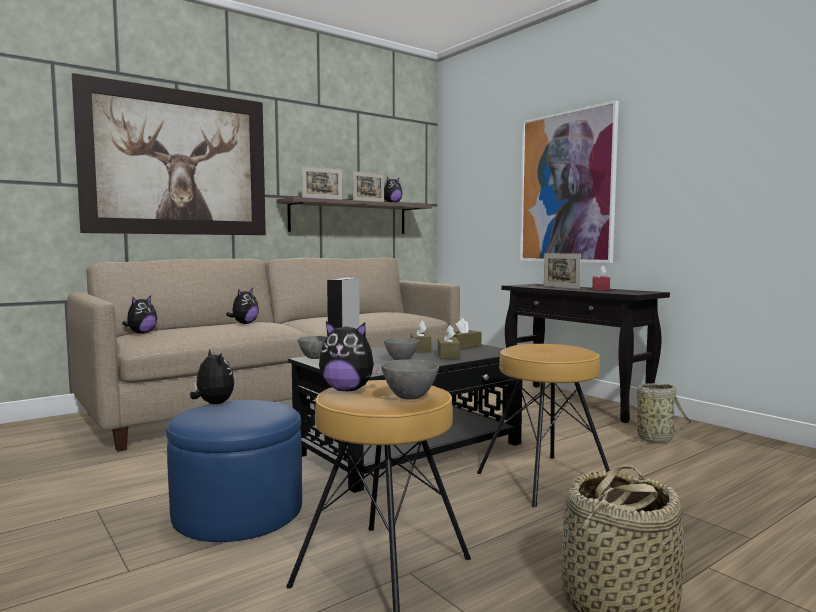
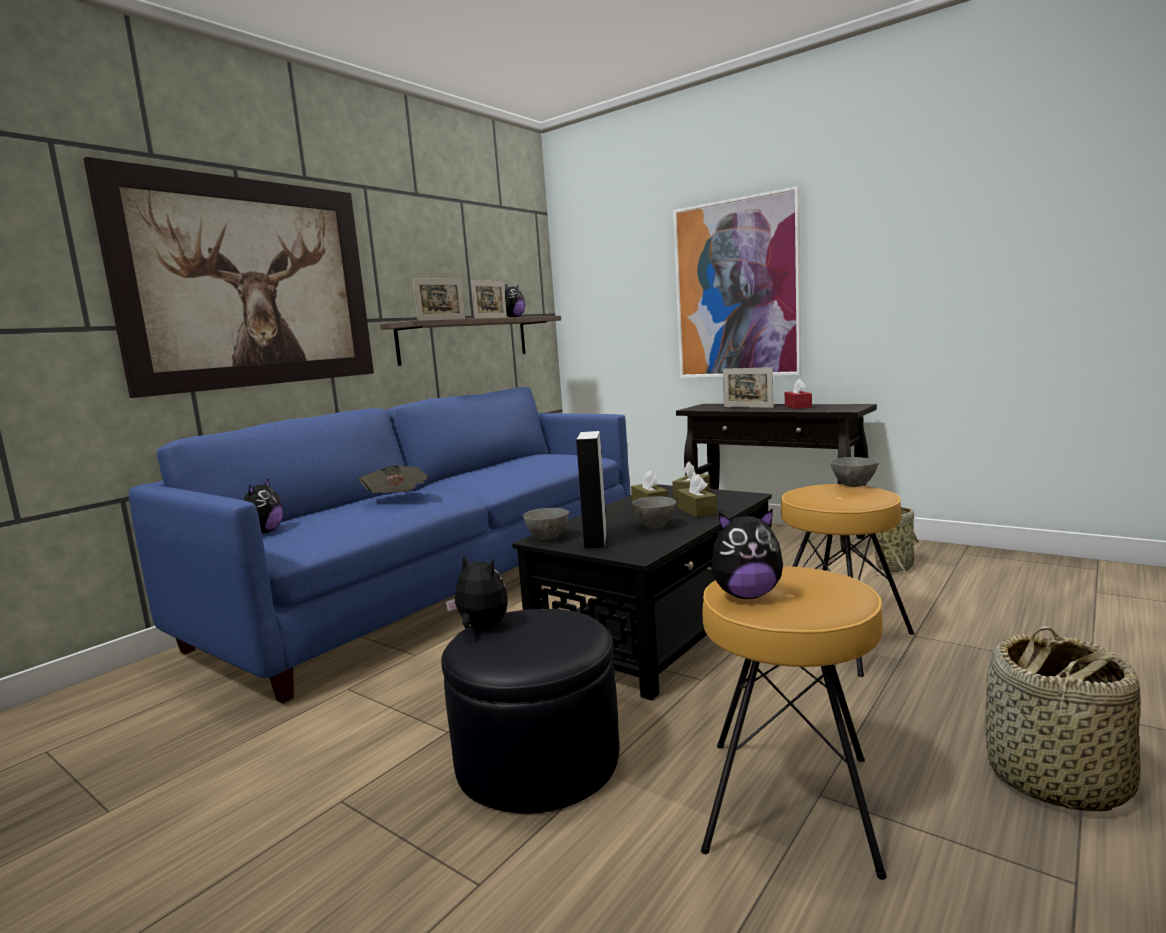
camera: 15 degrees left, 5 degrees up
(237, 512) = (537, 759): blue ottoman -> black ottoman
(244, 323) = (397, 498): plush toy -> newspaper
(284, 400) = (439, 585): beige sofa -> blue sofa
(410, 397) = (840, 594): grey bowl -> grey bowl (854, 485)

